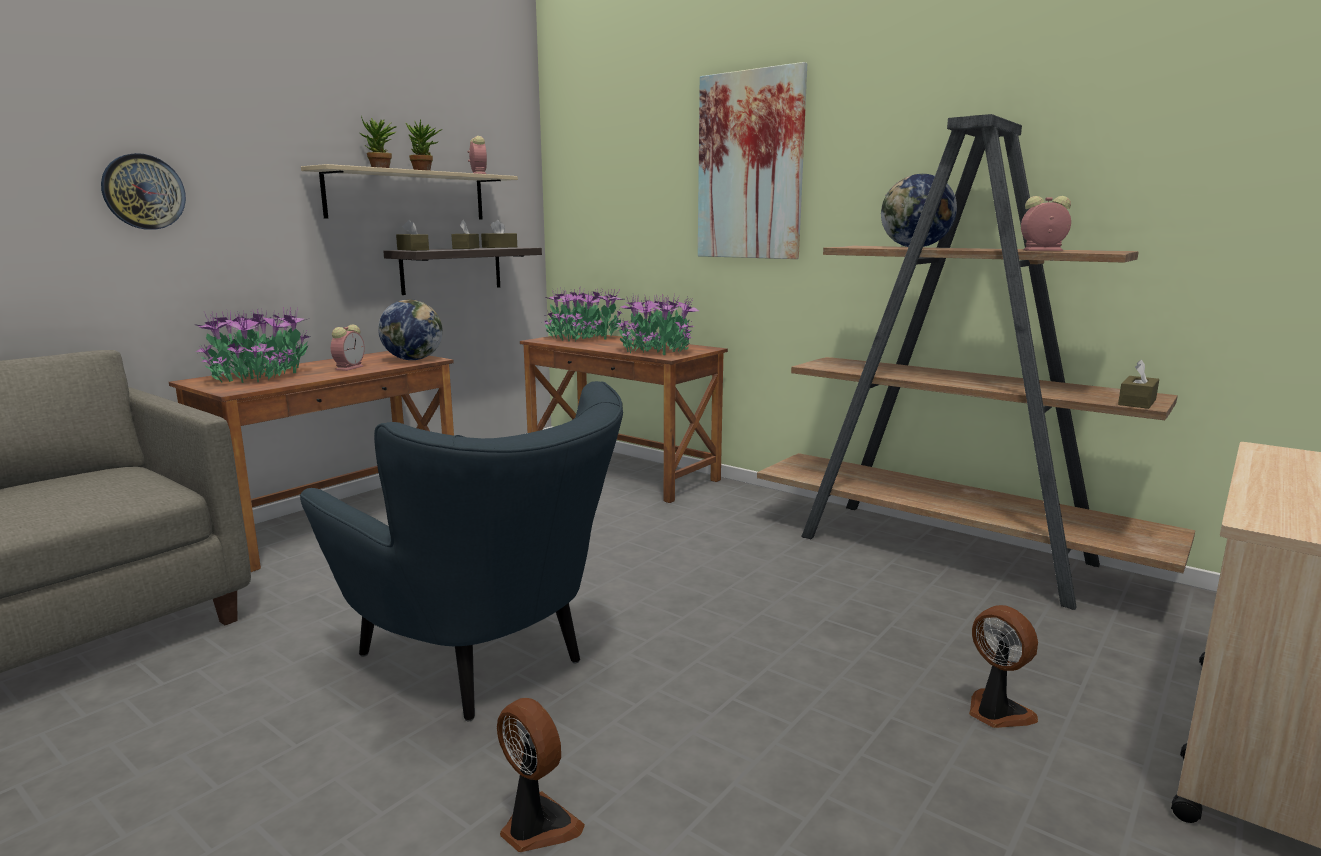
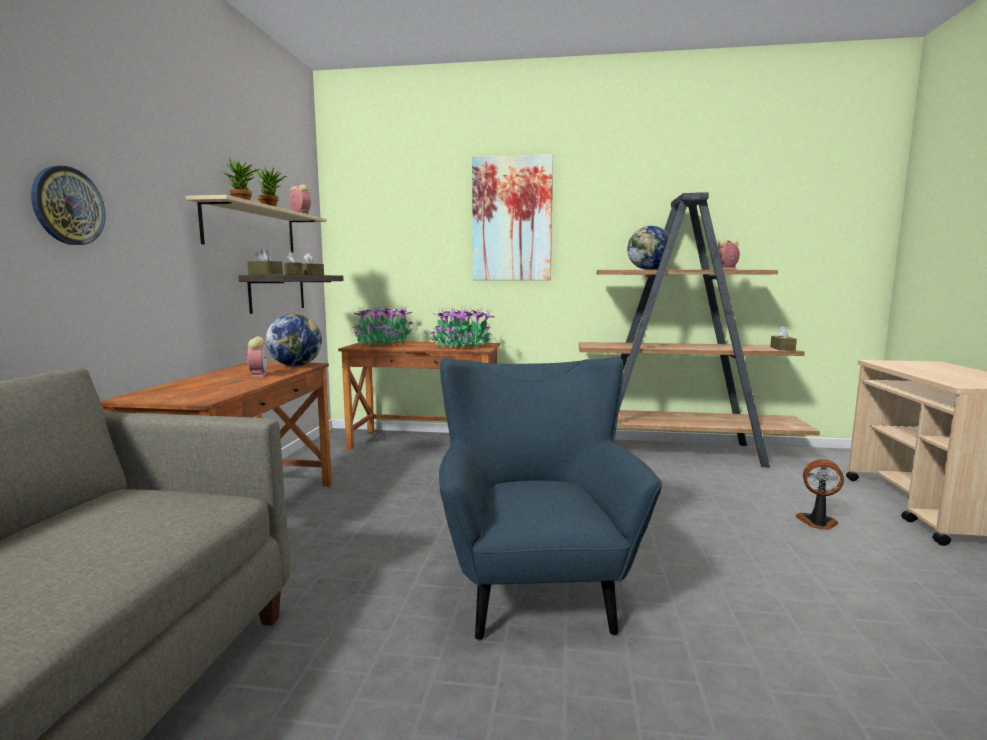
camera: 30 degrees left, 5 degrees down
(258, 376) = (187, 388): potted plant -> none
(483, 662) = (534, 582): blue armchair -> blue armchair turned 105 degrees counterclockwise
(536, 827) = (731, 664): fan -> none

